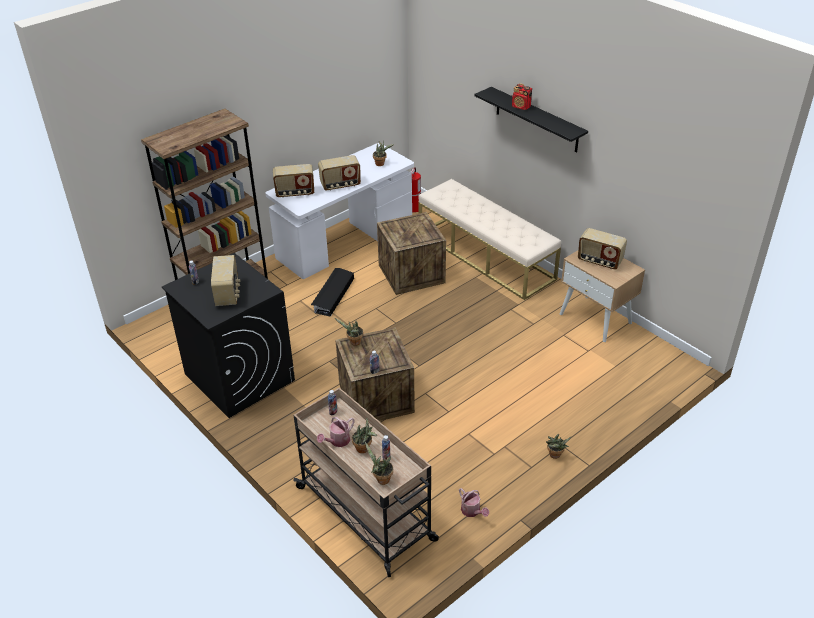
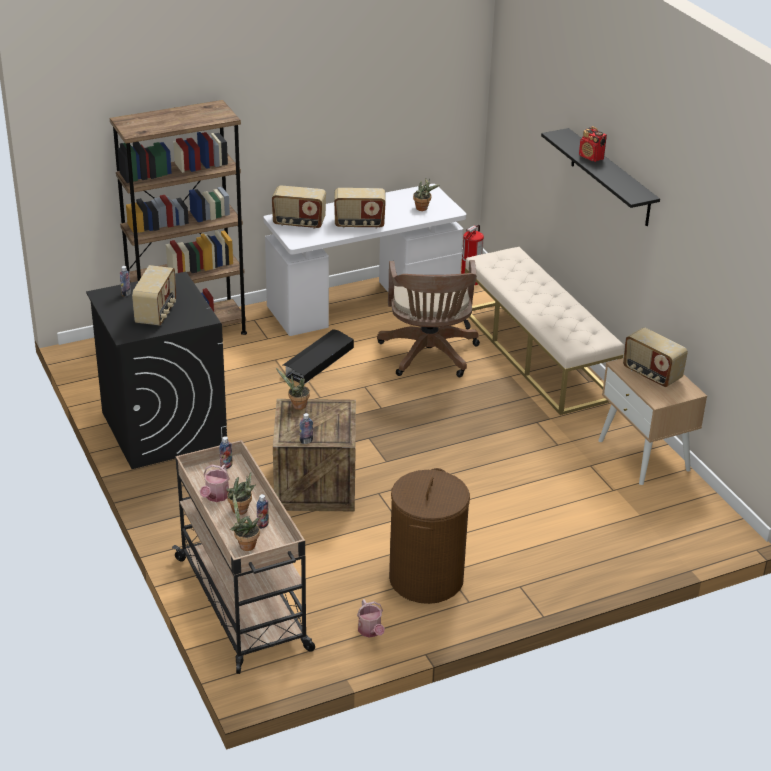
camera: 15 degrees right, 5 degrees down
(337, 441) = (215, 496): watering can -> watering can turned 45 degrees counterclockwise
(411, 274) = (429, 356): crate -> brown office chair
(491, 456) = (426, 578): none -> brown laundry basket
(555, 456) = (505, 597): potted plant -> none

